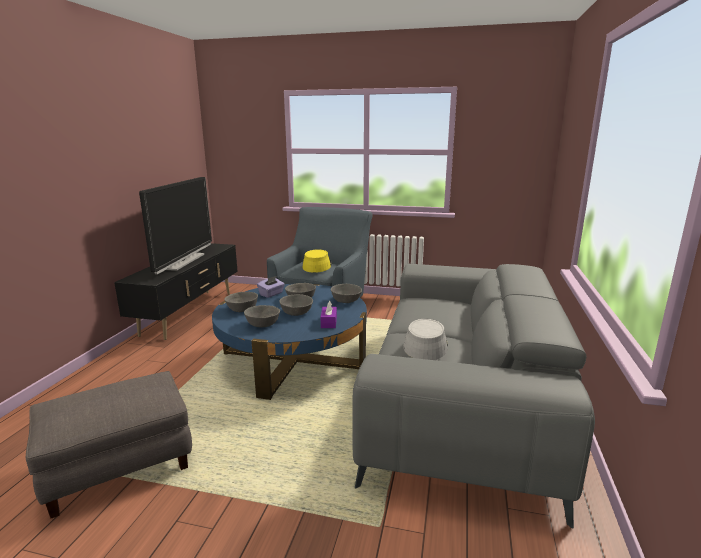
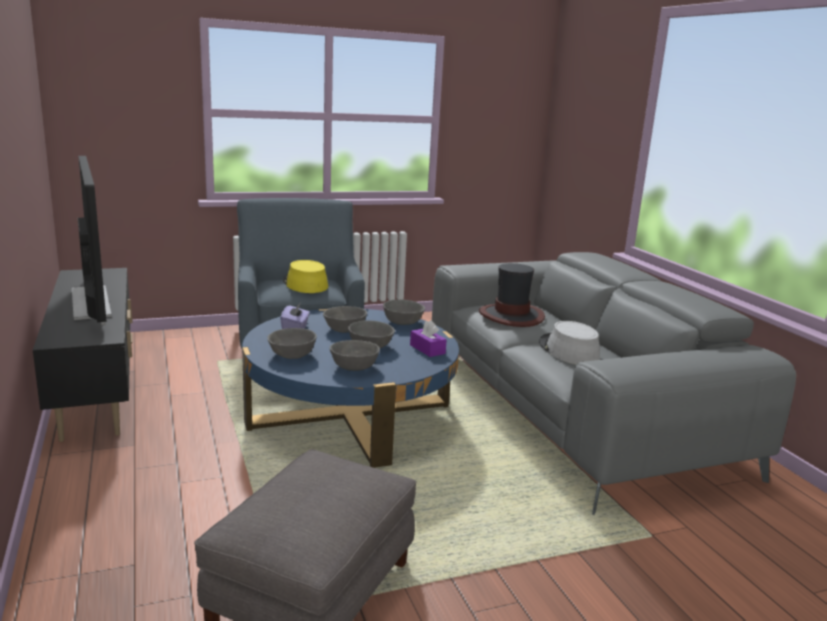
camera: 35 degrees left, 0 degrees up
(427, 309) = (511, 316): none -> hat

